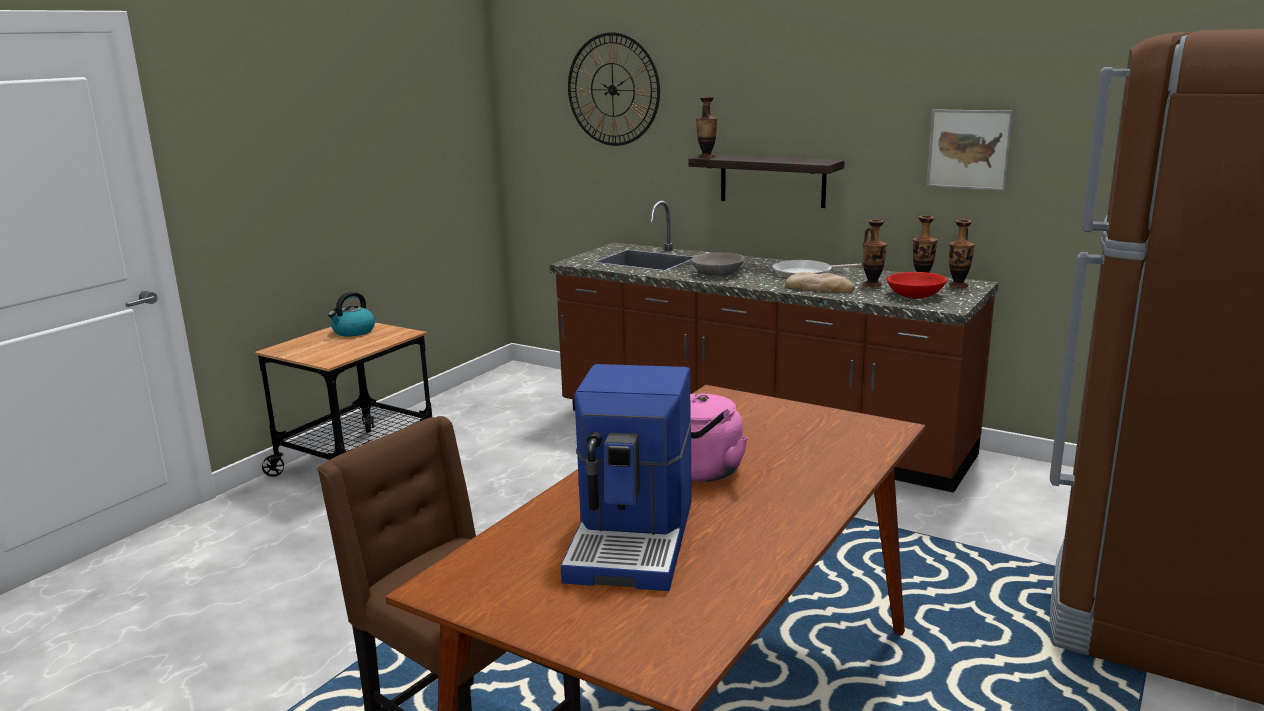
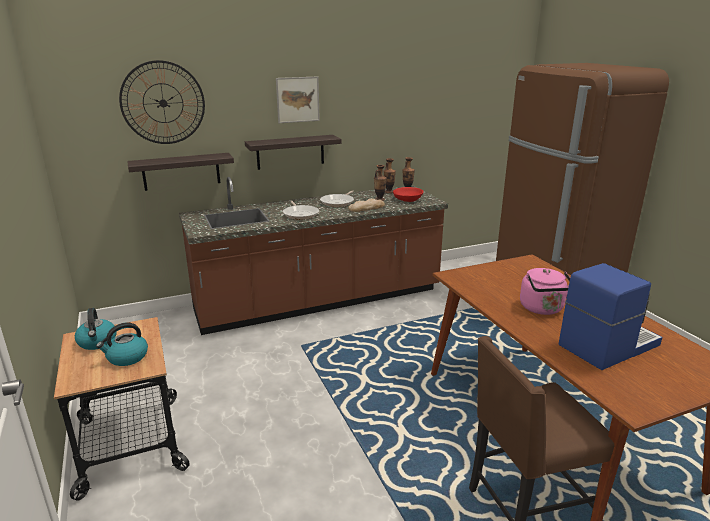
camera: 55 degrees left, 5 degrees up
(338, 348) = (127, 357): none -> kettle
(625, 186) = (181, 171): none -> shelf
(634, 539) = (607, 345): coffee machine -> coffee machine turned 75 degrees counterclockwise
(706, 157) = (257, 143): vase -> none
(718, 273) = (300, 214): grey bowl -> frying pan
(969, 149) = (394, 121): picture -> picture (297, 99)

